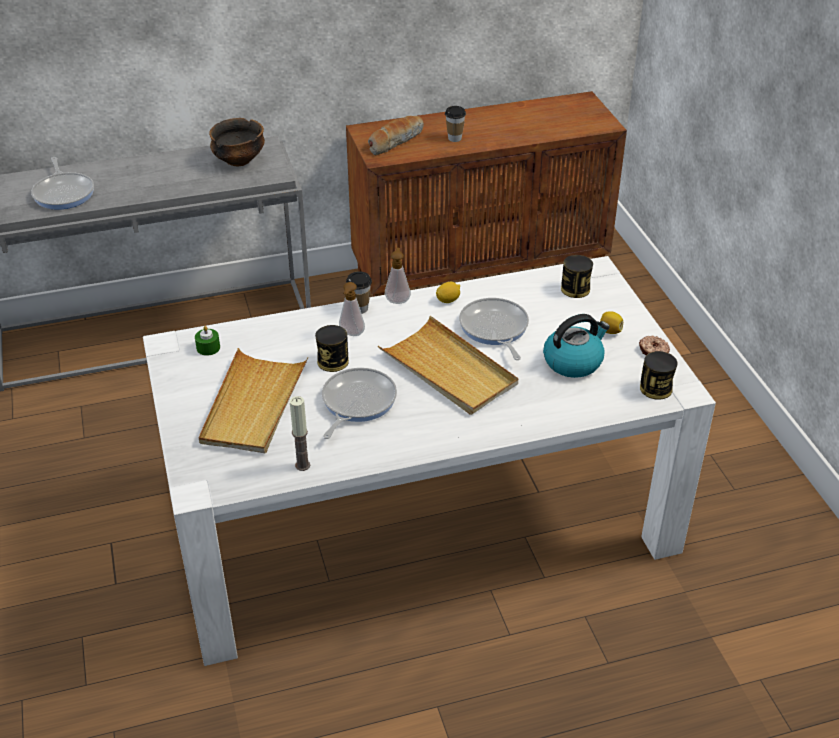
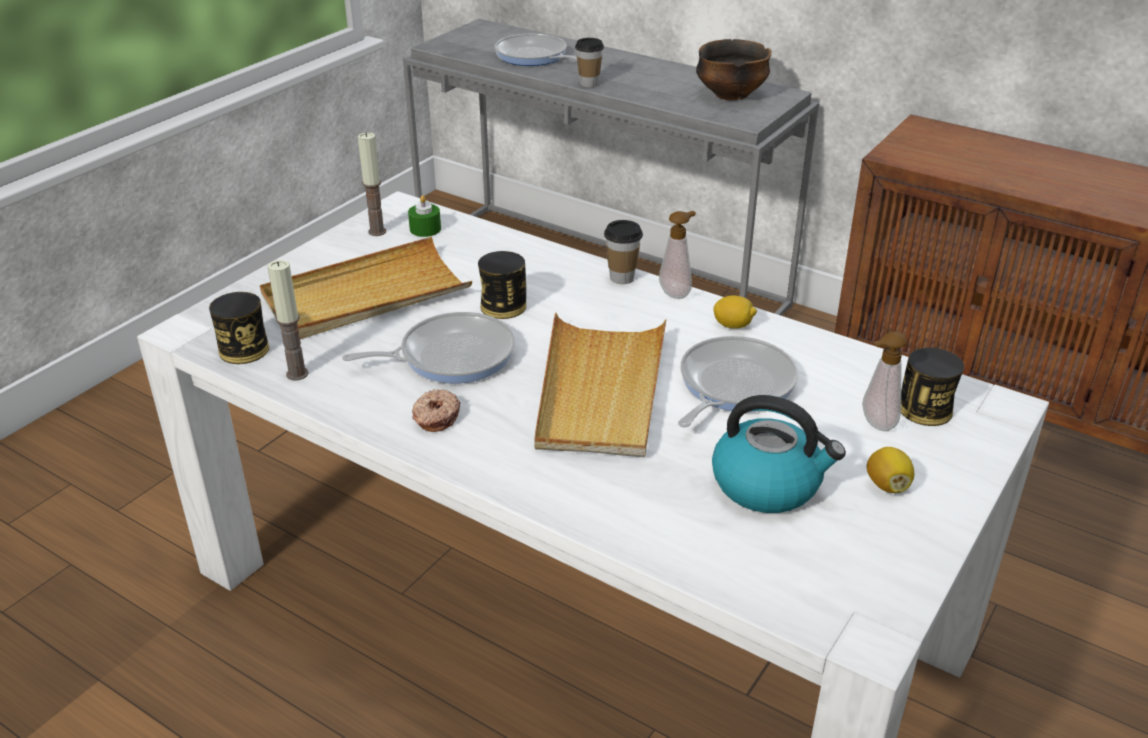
camera: 50 degrees right, 5 degrees down
(64, 193) = (534, 56): frying pan -> frying pan turned 105 degrees clockwise
(183, 367) = (377, 232): none -> candle
(351, 334) = (568, 294): soap dispenser -> soap dispenser (875, 424)
(395, 141) = (943, 149): bread -> none
(454, 138) = (1029, 176): cup -> cup (589, 83)
(653, 352) = (911, 553): donut -> donut (435, 417)
(655, 388) = (827, 598): can -> can (244, 350)

